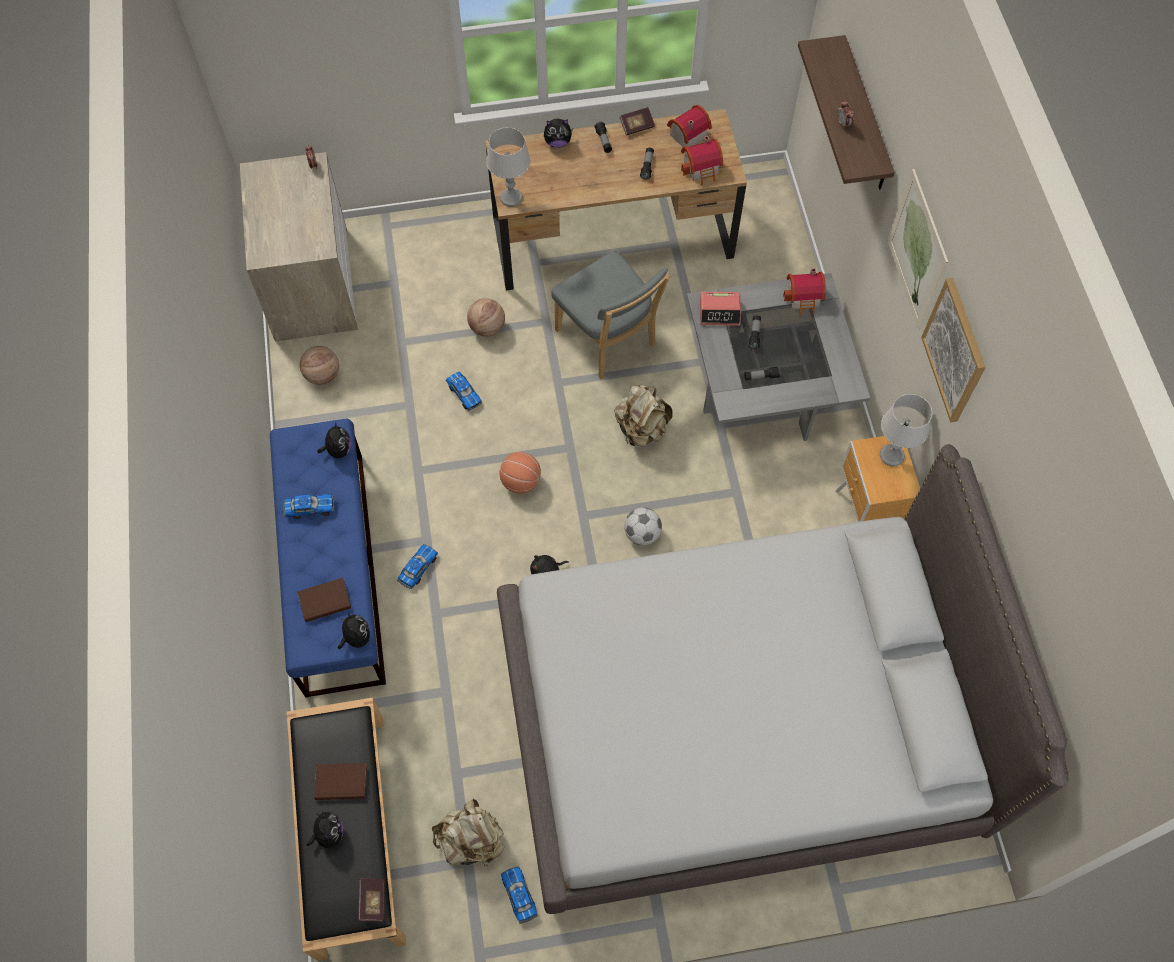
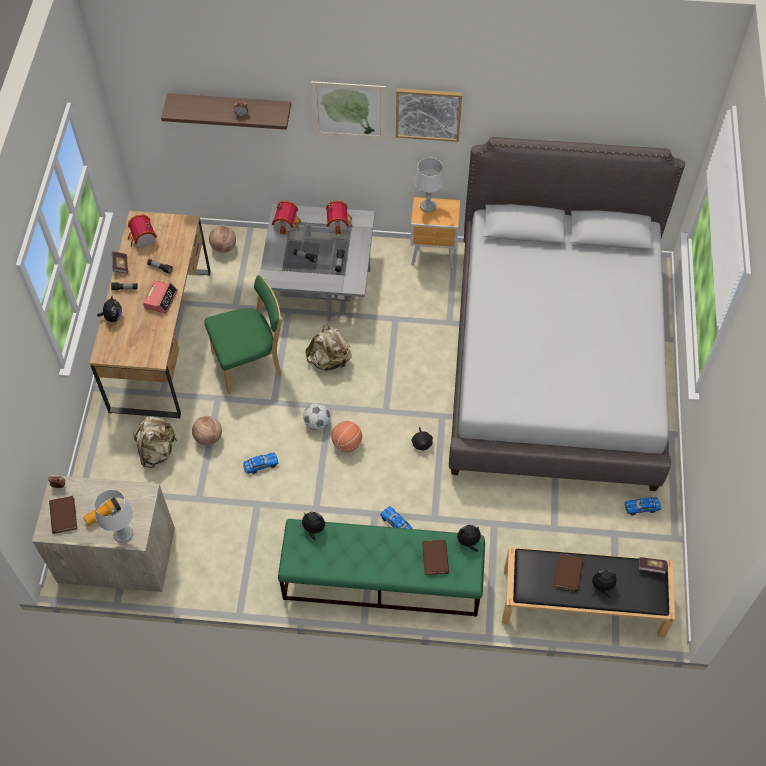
camera: 75 degrees left, 5 degrees down
(276, 181) = (63, 515): none -> brown book
(284, 216) = (103, 515): none -> flashlight
(309, 508) = (356, 557): toy car -> none
(323, 375) = (208, 560): basketball -> basketball (224, 247)
(334, 570) = (381, 580): blue bench -> green bench
(471, 840) = (601, 528): beige backpack -> beige backpack (157, 450)
(511, 198) = (152, 357): grey table lamp -> grey table lamp (123, 534)
(608, 341) = (250, 363): grey chair -> green chair
(642, 533) = (410, 379): football -> football (317, 423)
(702, 169) = (177, 237): toy house -> toy house (339, 223)
(720, 312) = (280, 272): alarm clock -> alarm clock (161, 299)

